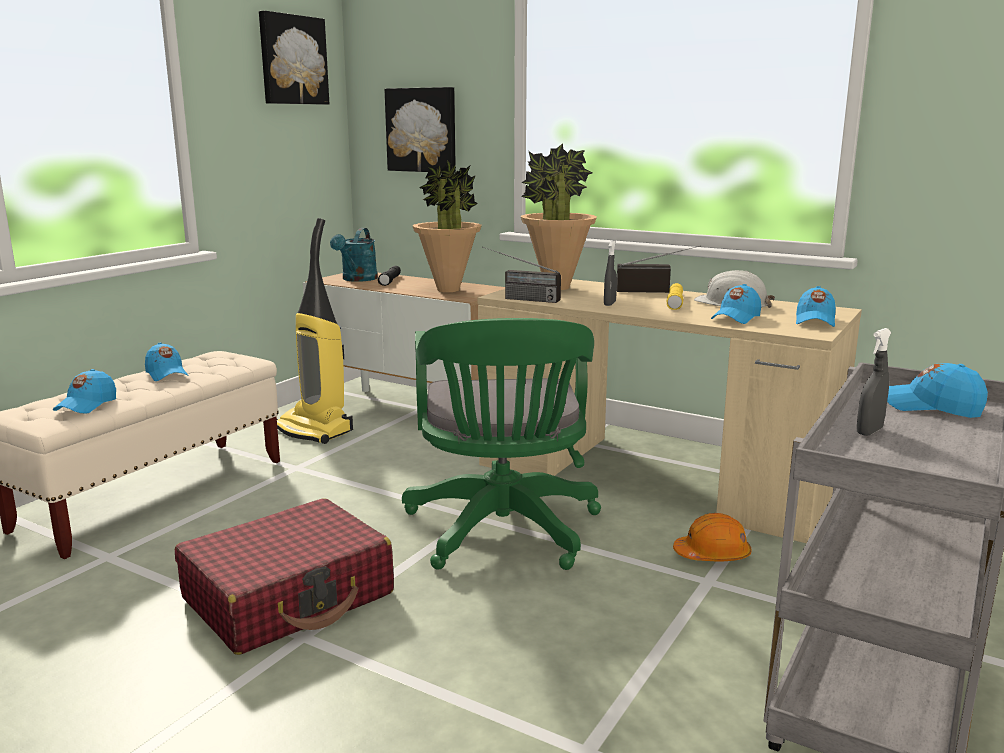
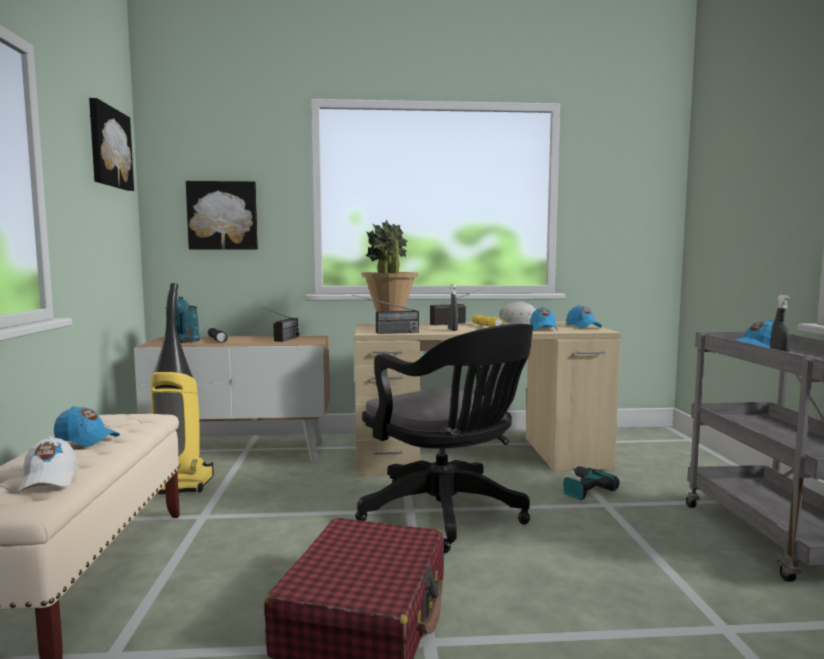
camera: 35 degrees left, 10 degrees down
(87, 405) = (49, 480): blue cap -> white cap
(448, 290) = (283, 340): potted plant -> radio
(503, 533) = (448, 515): green office chair -> black office chair
(712, 555) = (583, 489): orange hard hat -> power drill

